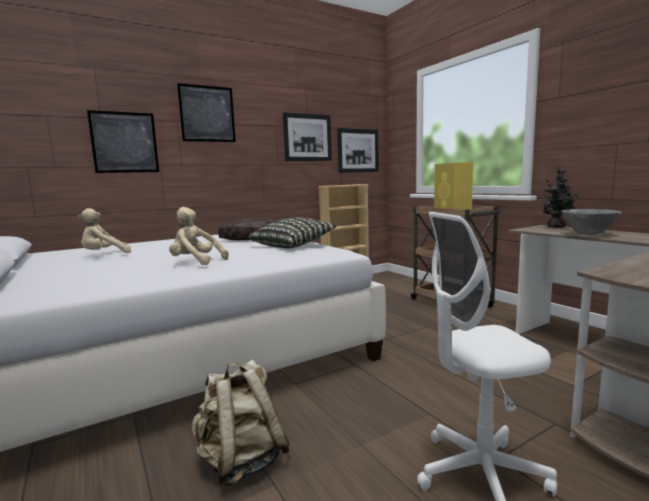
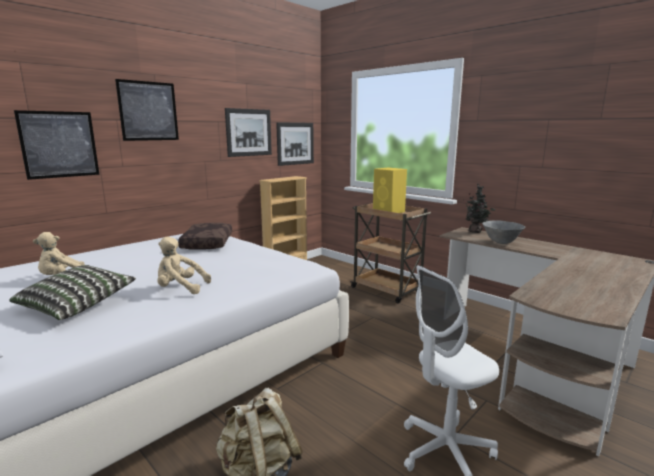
camera: 15 degrees left, 5 degrees up
(292, 245) = (261, 258): pillow -> pillow (78, 305)

